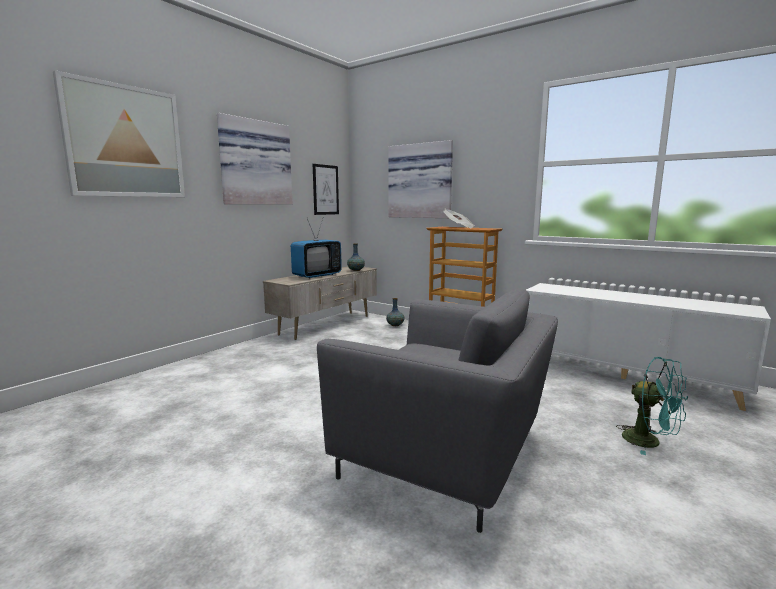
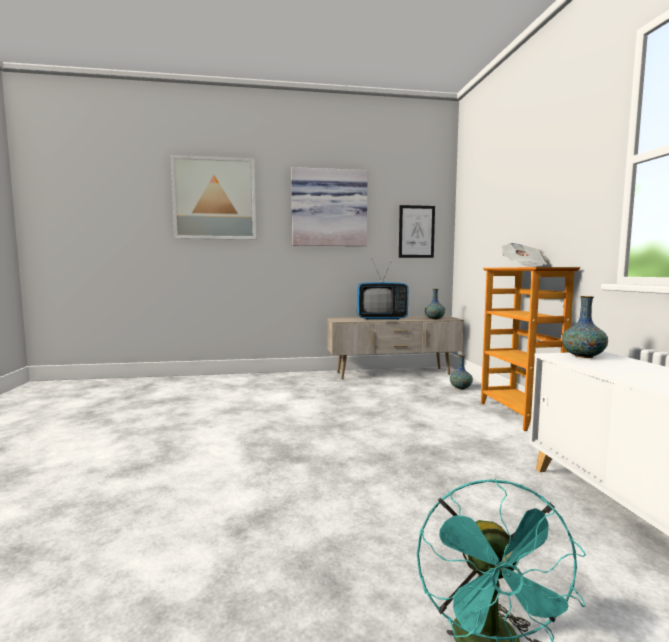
camera: 45 degrees right, 5 degrees down
(421, 181) = (504, 212): picture -> none
(446, 454) = (232, 507): grey armchair -> none
(546, 287) = (583, 356): none -> vase

